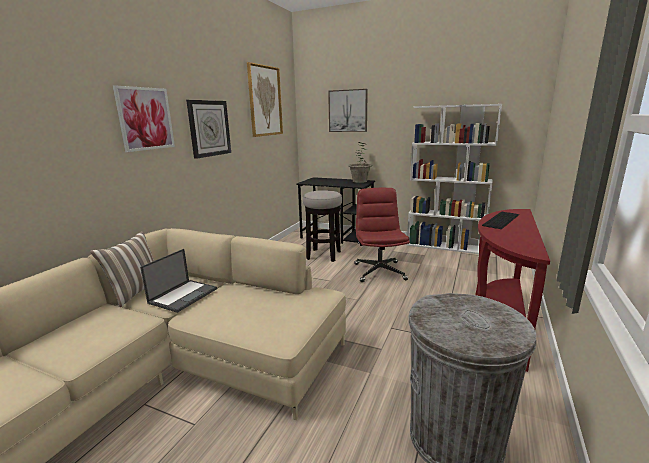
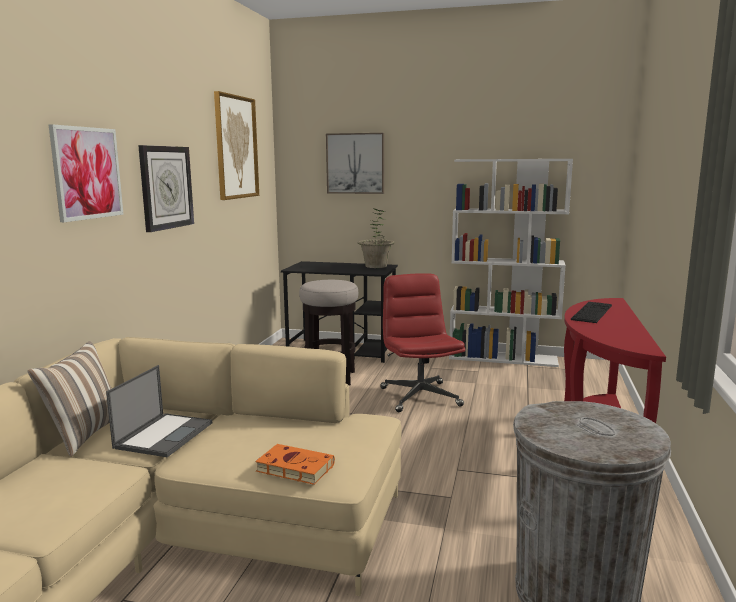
camera: 10 degrees left, 5 degrees down
(254, 327) = (293, 468): none -> orange book

